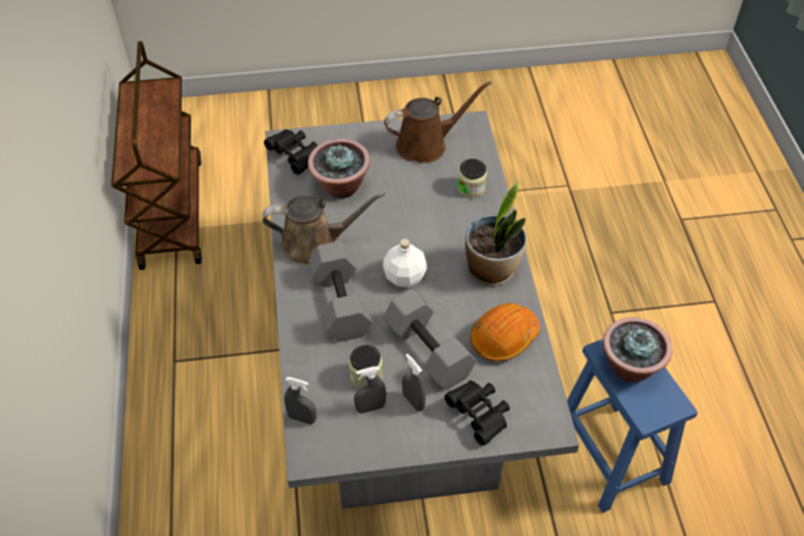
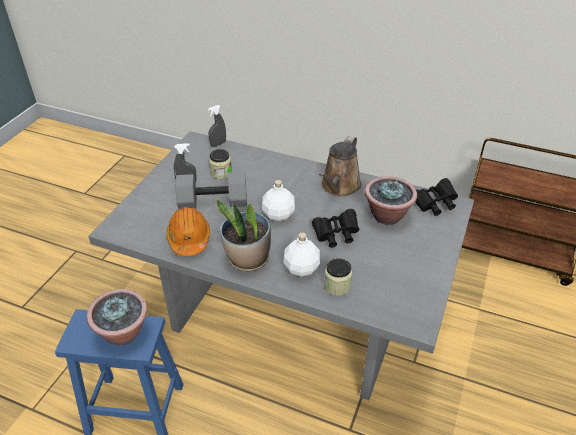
camera: 120 degrees right, 10 degrees down
(339, 302) = (282, 180): grey dumbbell -> none
(370, 407) = (199, 167): grey spray bottle -> none
(426, 144) = (408, 281): brown watering can -> none
(470, 222) = (302, 268): none -> white bottle
(479, 415) = (150, 204): black binoculars -> black binoculars (336, 235)

